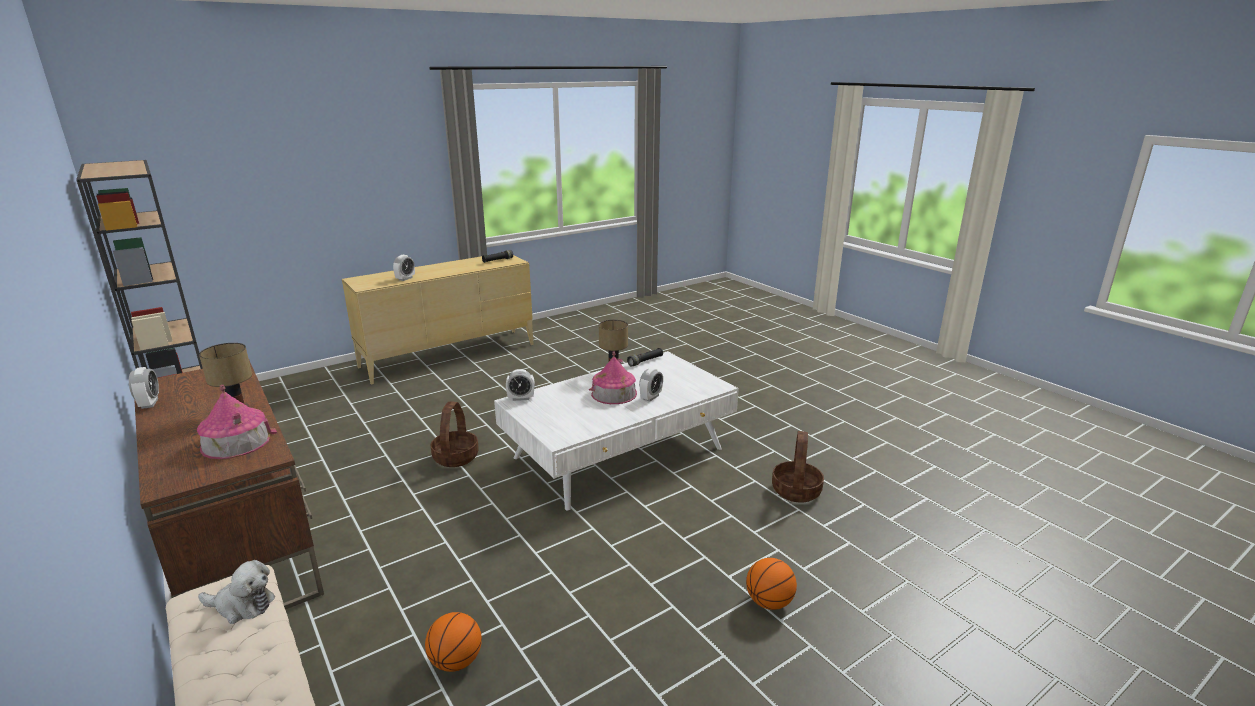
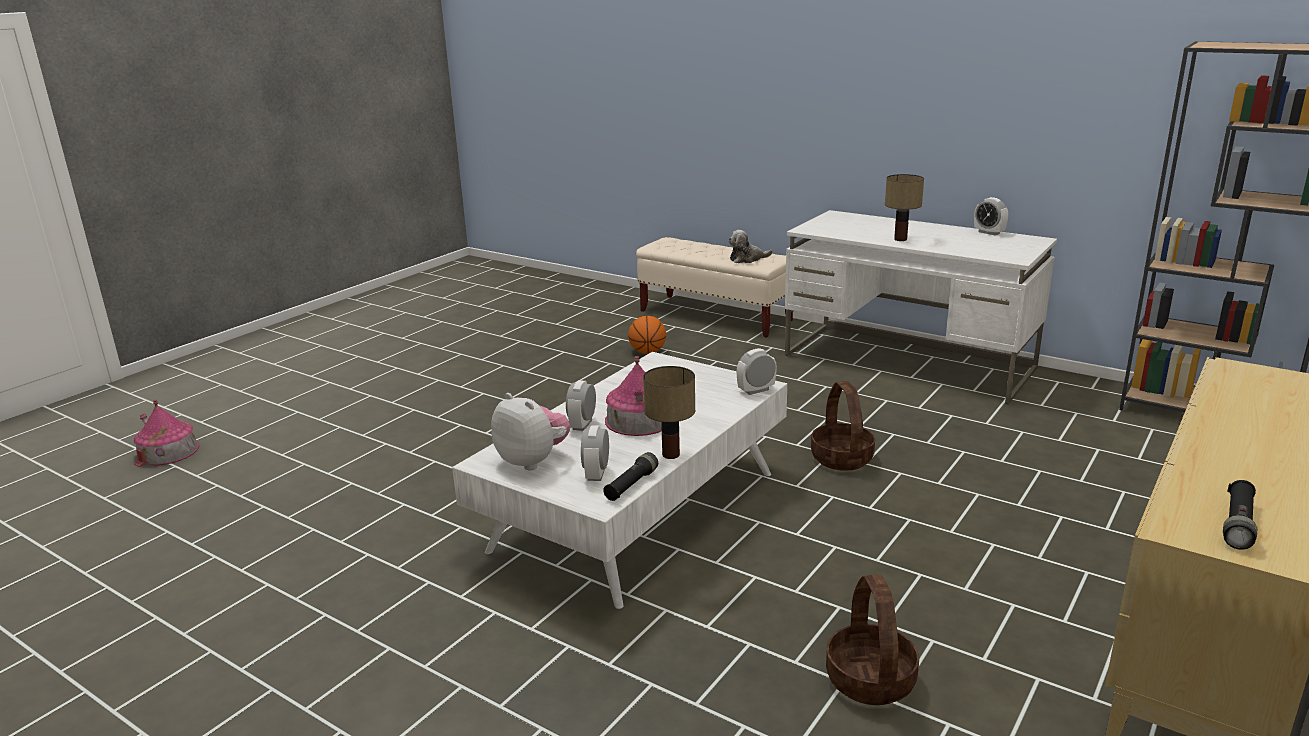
camera: 160 degrees right, 0 degrees up
(236, 442) = (851, 230): toy house -> toy house (168, 451)
(240, 542) = (909, 362): brown desk -> white desk
(405, 278) = (1239, 404): alarm clock -> alarm clock (596, 474)
(690, 382) = (533, 461): none -> plush toy
(769, 602) = (423, 416): basketball -> none
(796, 491) = (375, 514): basket -> basket (869, 679)

